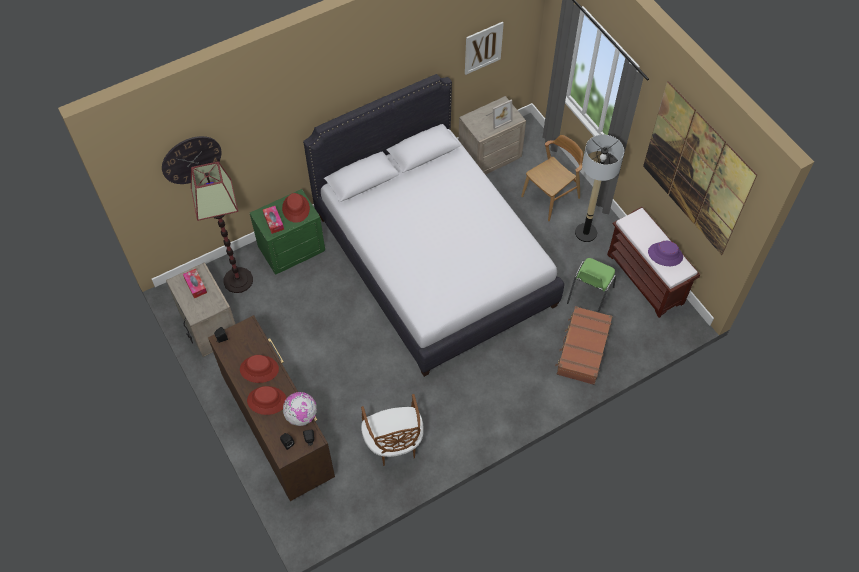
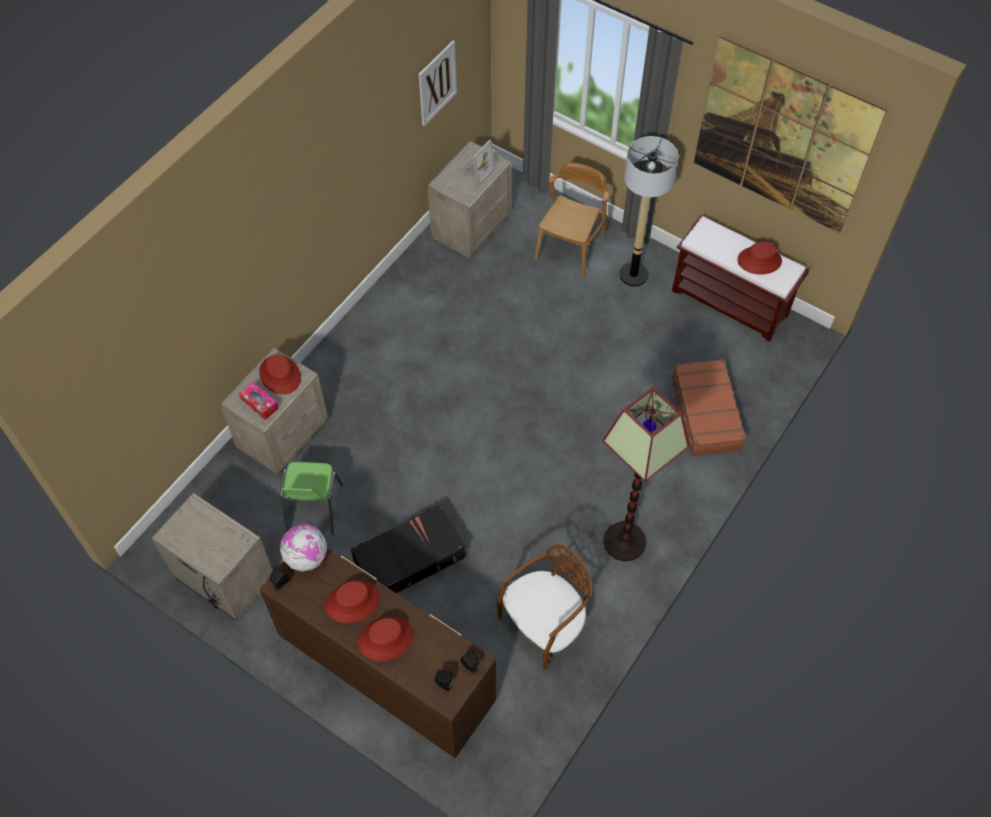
camera: 25 degrees left, 0 degrees up
(191, 159) = (136, 356): wall clock -> none
(195, 285) = (197, 528): tissue box -> none
(238, 280) = (231, 502): floor lamp -> floor lamp (624, 542)
(291, 249) = (282, 434): green nightstand -> beige nightstand
(301, 415) = (442, 638): globe -> globe (306, 557)
(330, 363) = (409, 558): none -> black suitcase
(394, 443) = (544, 625): brown chair -> brown chair turned 90 degrees counterclockwise
(434, 260) = (471, 377): white bed -> none
(589, 295) = (678, 346): green chair -> green chair (313, 508)
(665, 254) = (759, 260): purple hat -> red hat

